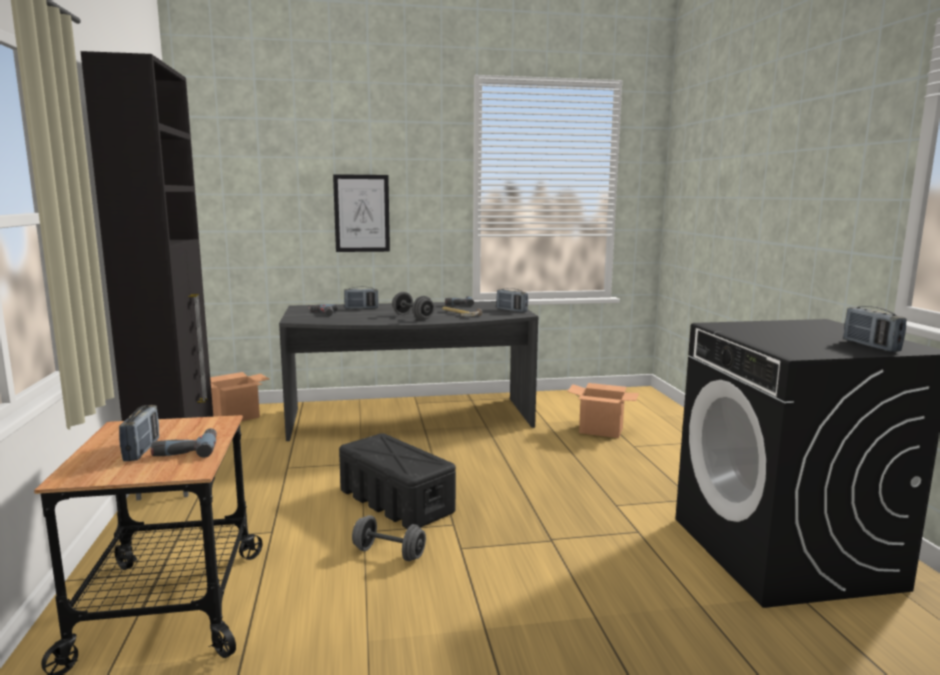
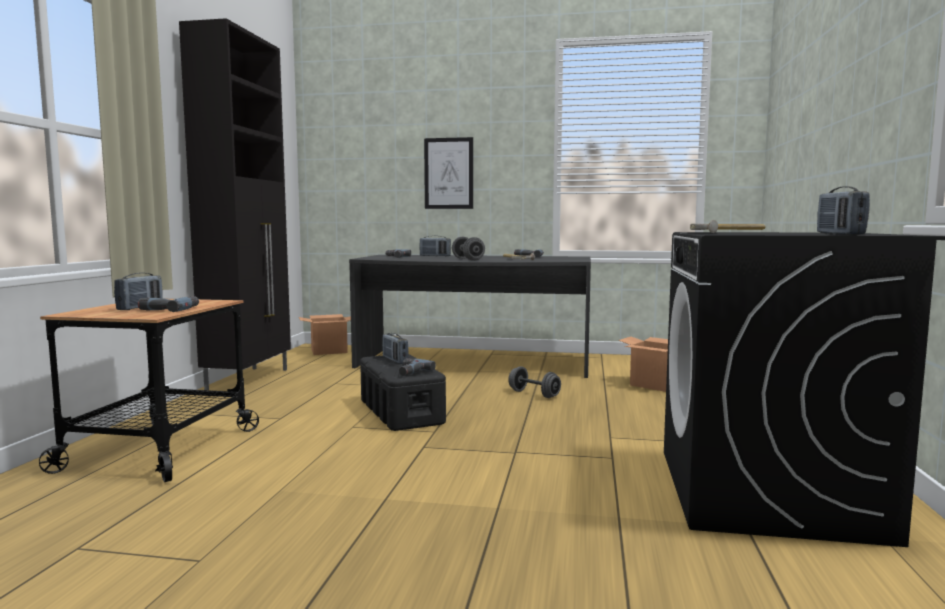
camera: 20 degrees right, 5 degrees down
(389, 553) = (357, 442): grey dumbbell -> grey dumbbell (534, 394)
(415, 463) = (409, 371): none -> power drill
(511, 310) = (571, 259): radio -> radio (395, 360)
(761, 333) = (729, 232): none -> hammer

